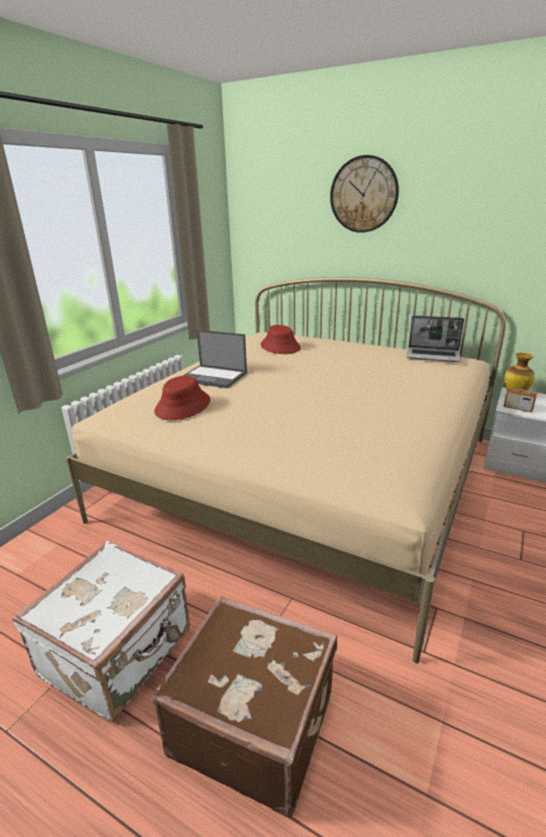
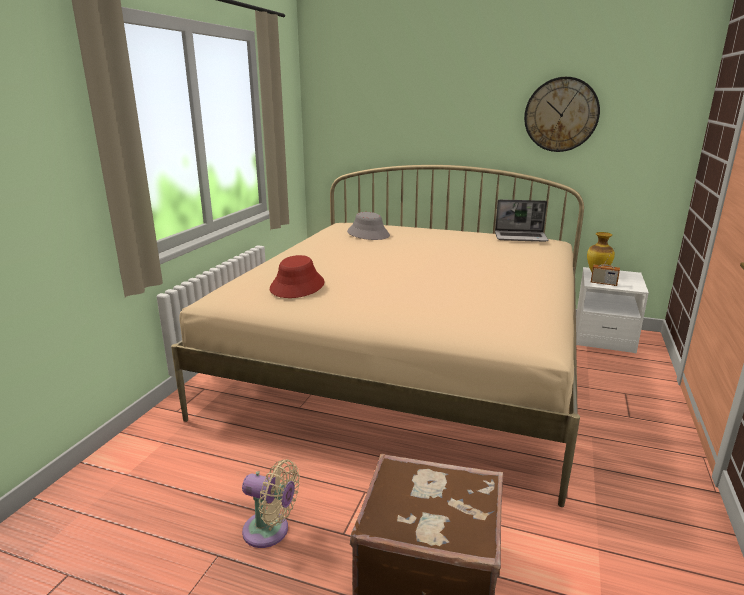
camera: 10 degrees left, 5 degrees down
(119, 653) = (270, 531): white suitcase -> beige fan
(214, 377) = (315, 261): laptop -> none
(280, 347) = (368, 234): red hat -> grey hat
(364, 194) = (443, 85): wall clock -> wall clock (561, 115)

